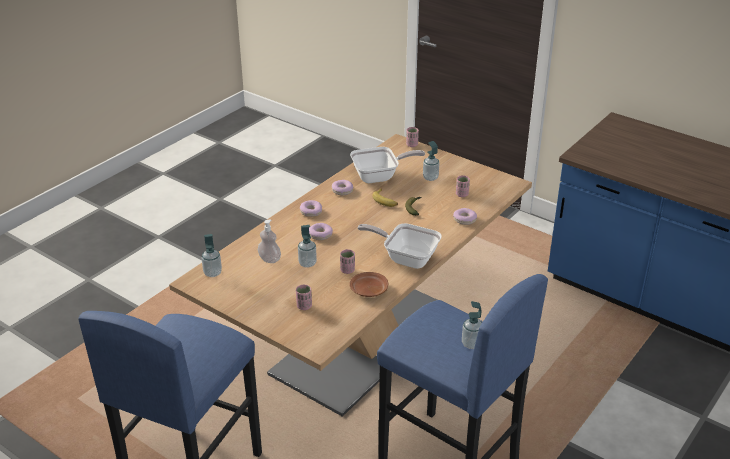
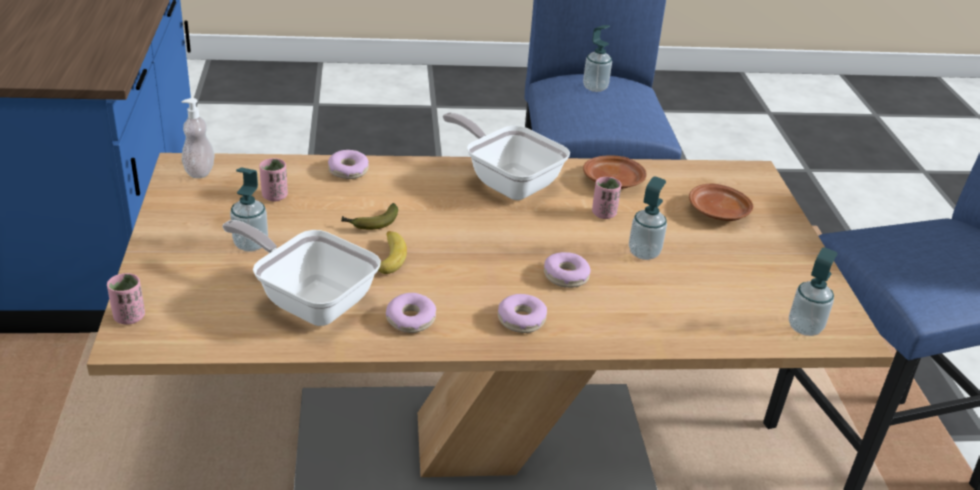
camera: 135 degrees left, 0 degrees up
(269, 259) = (691, 292): soap dispenser -> soap dispenser (199, 171)
(304, 306) = (718, 213): pink cup -> brown plate
(406, 258) = (507, 182): frying pan -> frying pan turned 150 degrees clockwise

